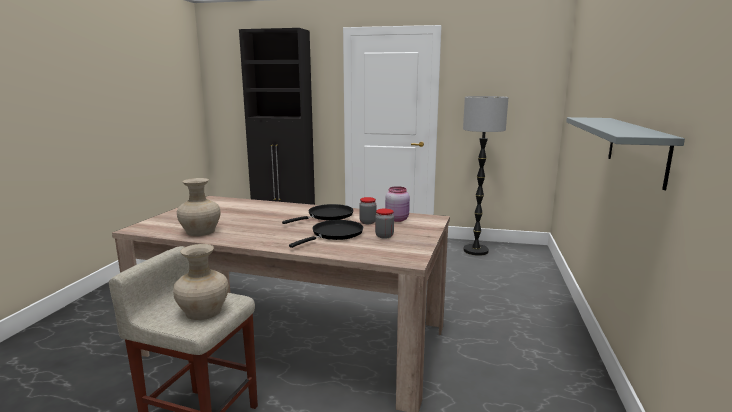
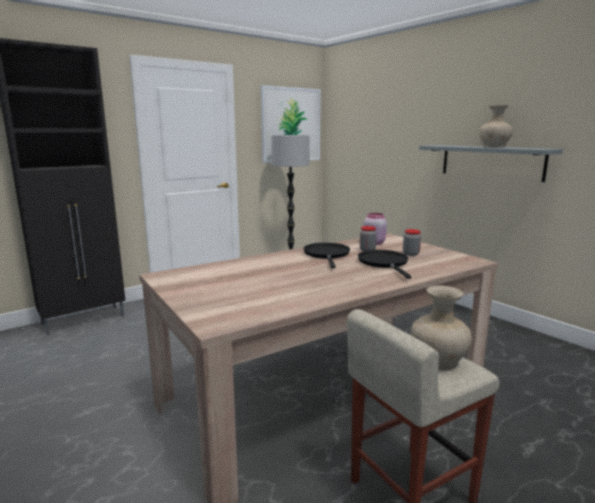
camera: 50 degrees left, 0 degrees up
(200, 231) = (289, 299): beige vase -> beige vase (493, 147)
(513, 84) = (291, 125): none -> picture

